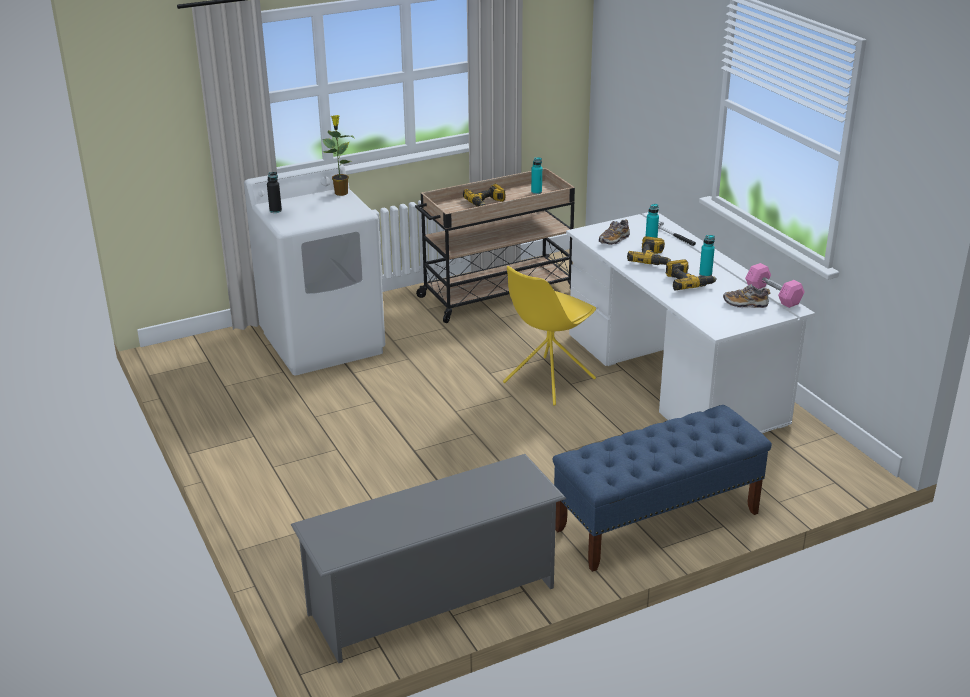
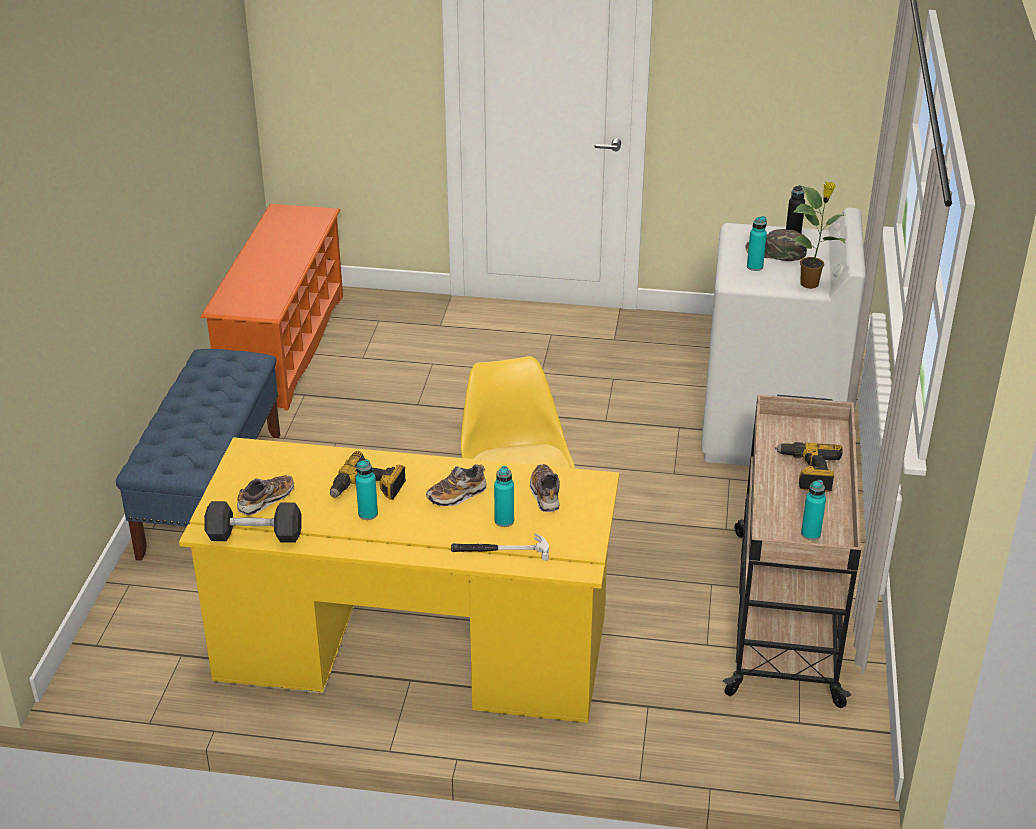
camera: 125 degrees right, 5 degrees up
(308, 210) = (775, 252): none -> green cap
(337, 210) = (754, 267): none -> turquoise bottle
(433, 600) = (283, 347): grey shoe rack -> orange shoe rack
(652, 259) = (457, 495): power drill -> shoe
(674, 378) = (413, 651): white desk -> yellow desk
(773, 295) = (255, 535): pink dumbbell -> grey dumbbell

